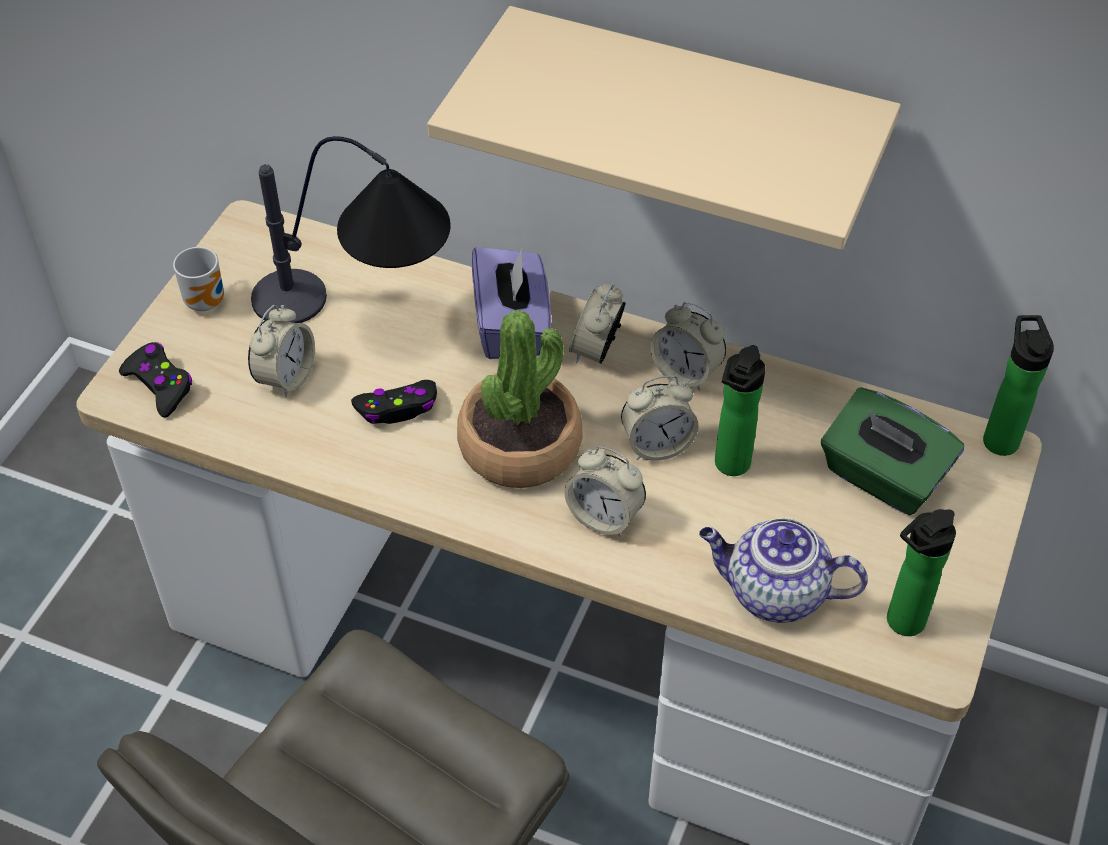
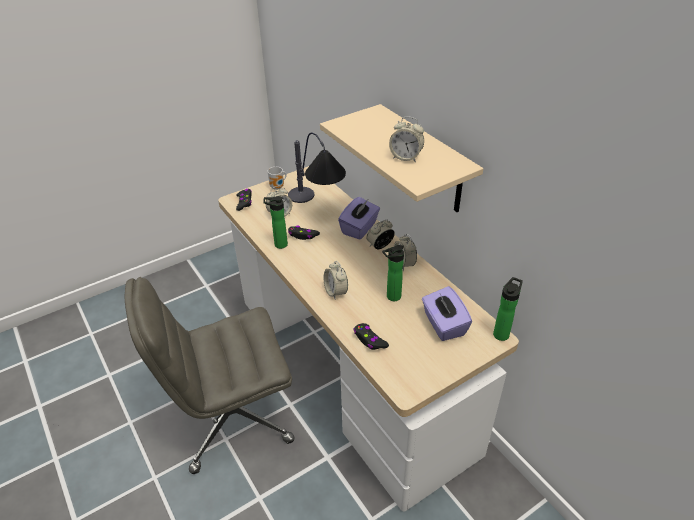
camera: 35 degrees right, 10 degrees down
(520, 446) = (329, 261): potted plant -> none
(657, 445) = (373, 280): alarm clock -> alarm clock (406, 157)
(773, 593) = (369, 340): teapot -> black game controller
(882, 477) = (443, 325): green tissue box -> purple tissue box
(901, 623) = (405, 372): bottle -> bottle (278, 244)

